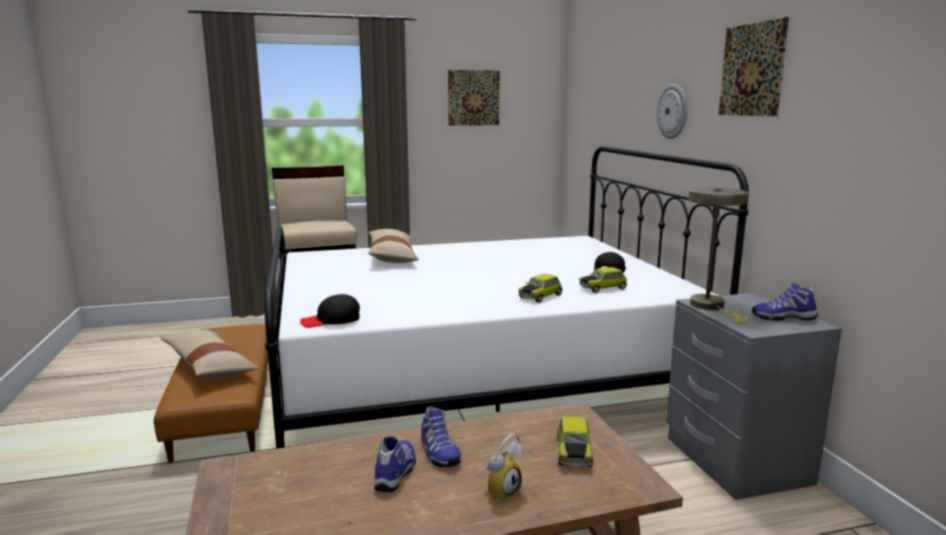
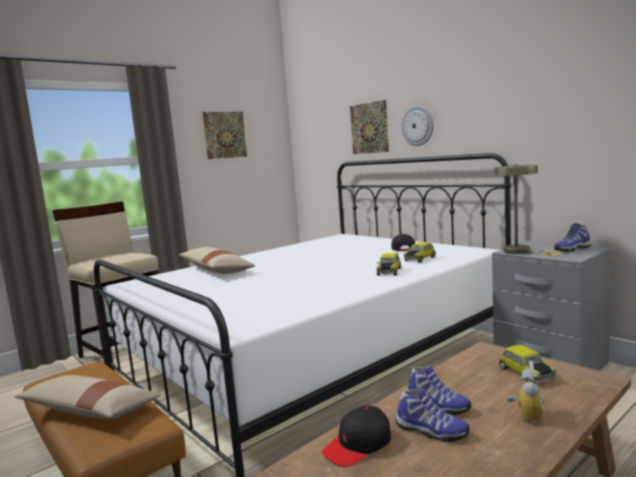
camera: 25 degrees left, 5 degrees down
(331, 321) = (256, 322): black cap -> black cap (358, 445)
(397, 473) = (430, 432): shoe -> shoe turned 135 degrees clockwise
(751, 70) = (493, 86): picture -> picture (369, 128)

